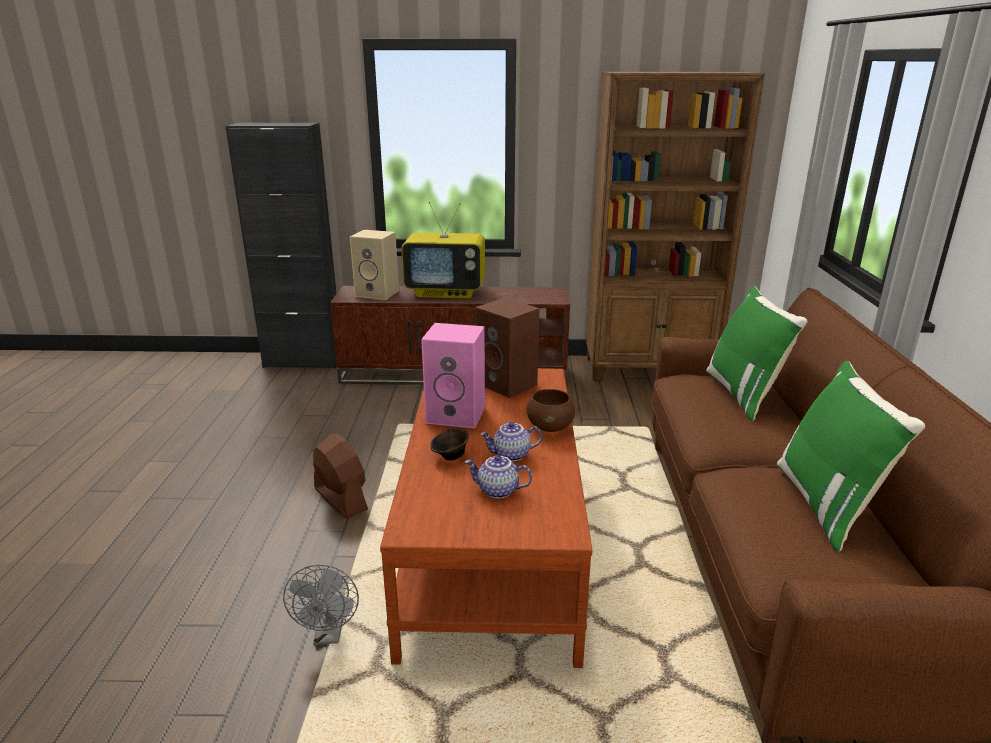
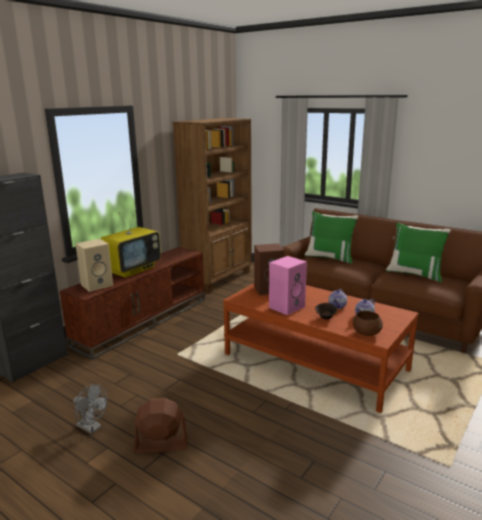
camera: 55 degrees left, 5 degrees down
(329, 635) = (348, 426): grey fan -> grey fan (92, 427)
(340, 498) = (233, 393): brown fan -> brown fan (160, 444)
(550, 427) = (321, 293): brown bowl -> brown bowl (366, 333)

